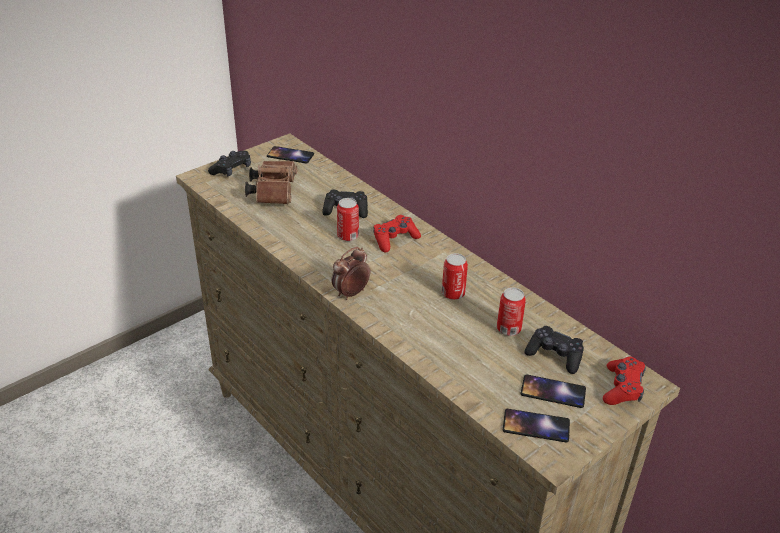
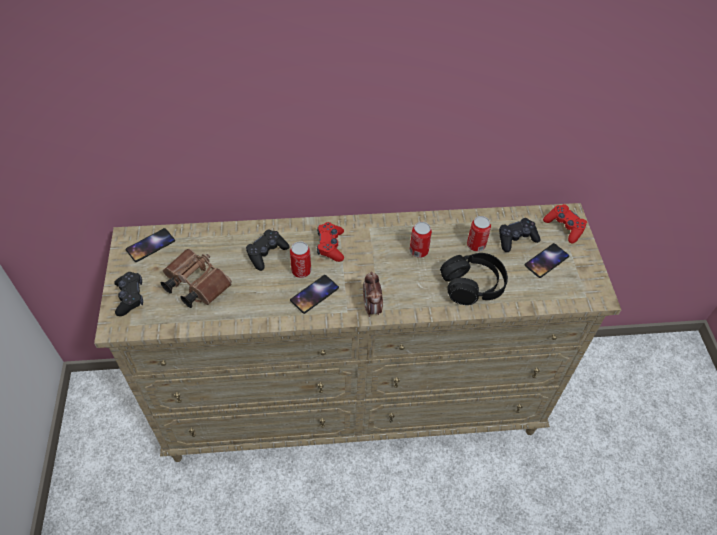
camera: 55 degrees left, 15 degrees up
(452, 348) = (472, 285): none -> black headphones
(536, 426) = (569, 288): phone -> phone (314, 294)

